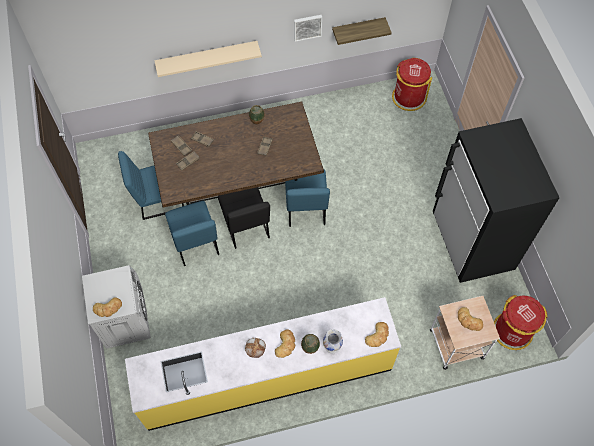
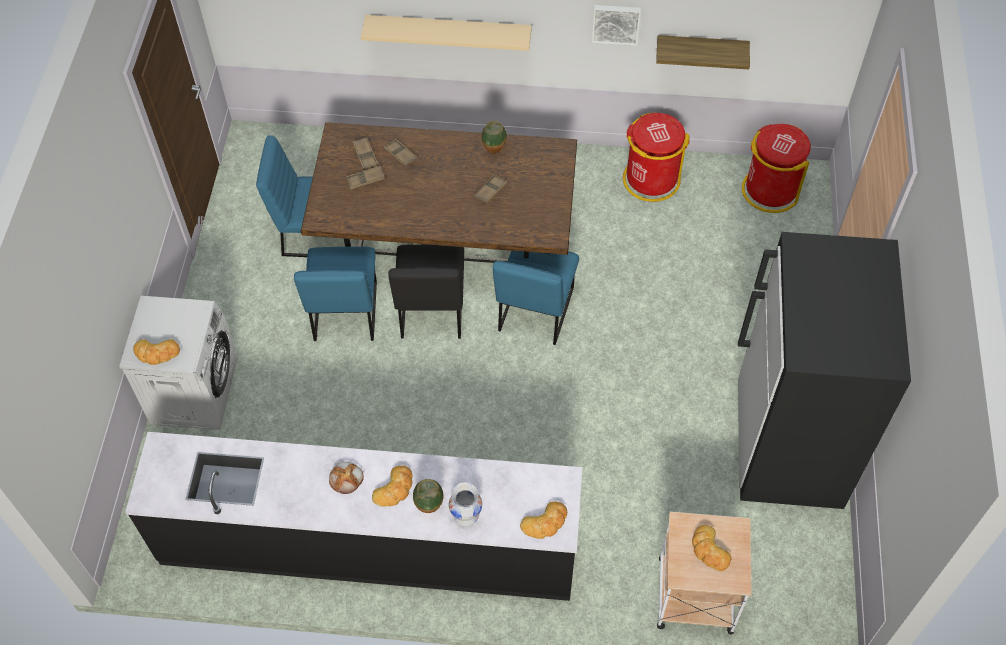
camera: 20 degrees right, 5 degrees down
(266, 377) = (369, 544): yellow counter -> black counter
(512, 331) = (799, 606): red trash can -> red trash can (651, 180)

